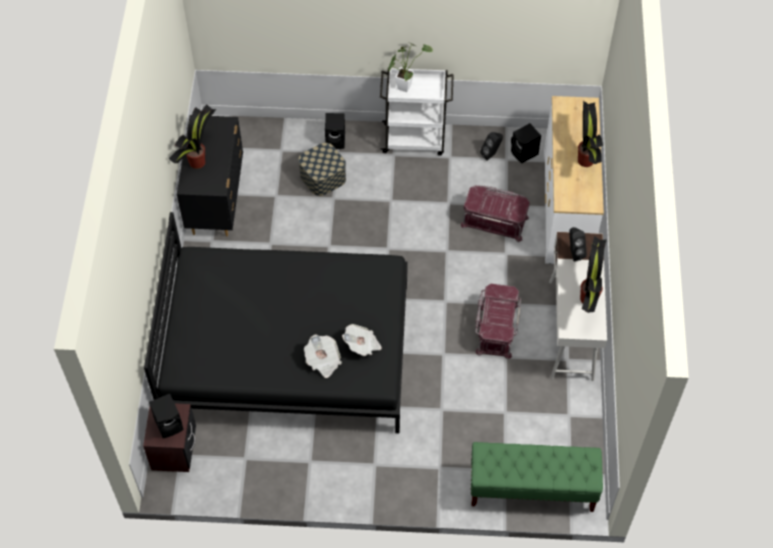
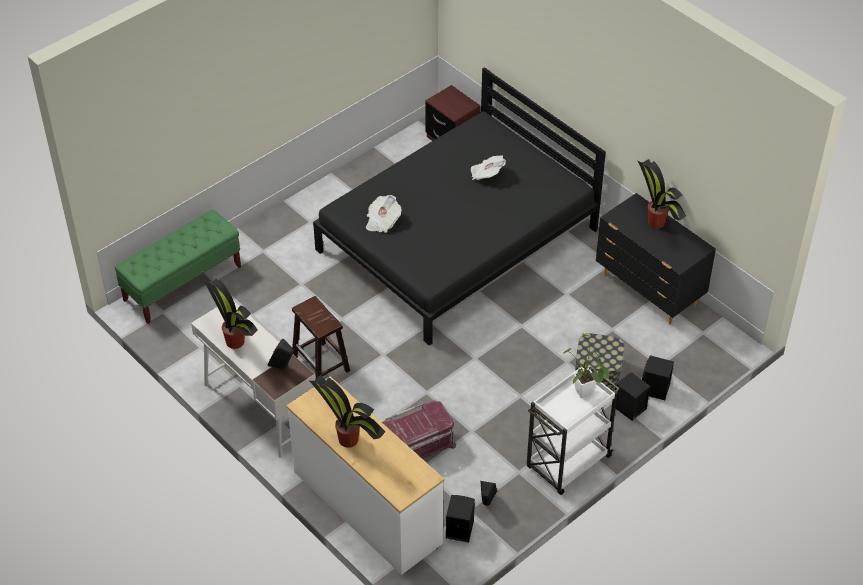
camera: 135 degrees right, 10 degrees down
(170, 424) = (451, 104): black speaker -> black speaker (655, 390)
(323, 361) = (397, 194): newspaper -> newspaper (486, 174)
(496, 328) = (321, 365): red storage box -> brown stool

